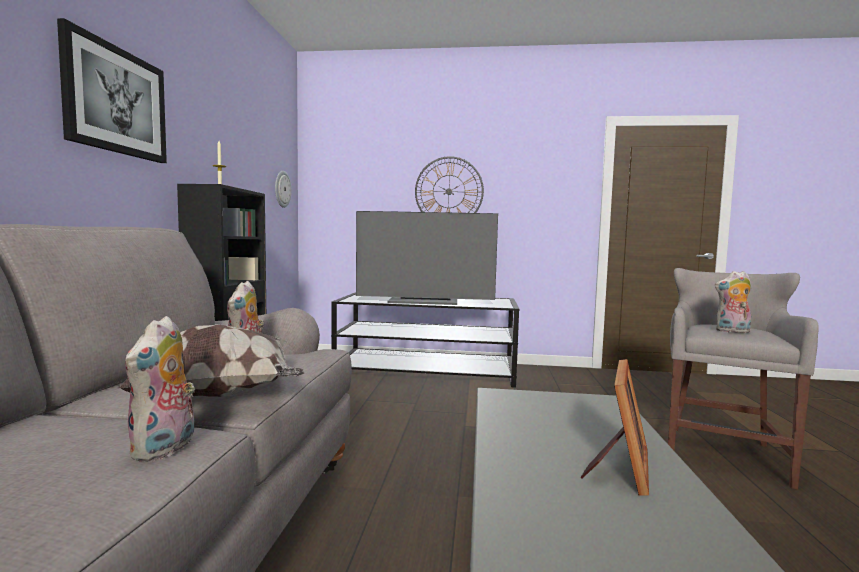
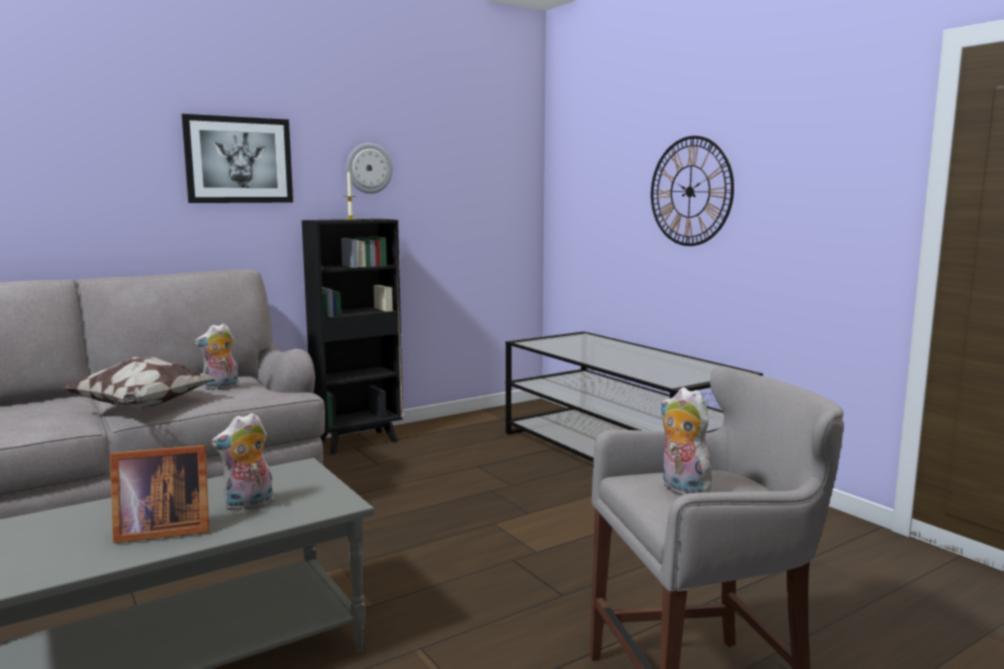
camera: 50 degrees right, 5 degrees up
(165, 449) = (48, 427): plush toy -> plush toy (248, 505)
(282, 189) = (501, 196): wall clock -> wall clock (369, 168)
(424, 301) = (605, 357): television -> none

